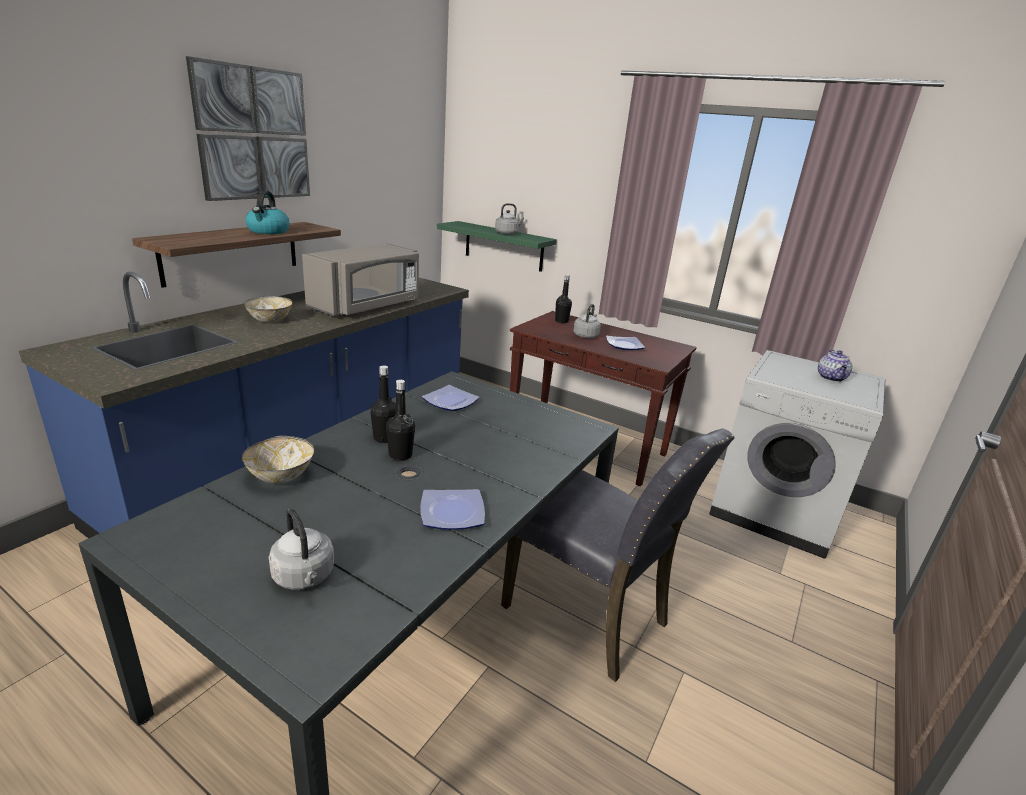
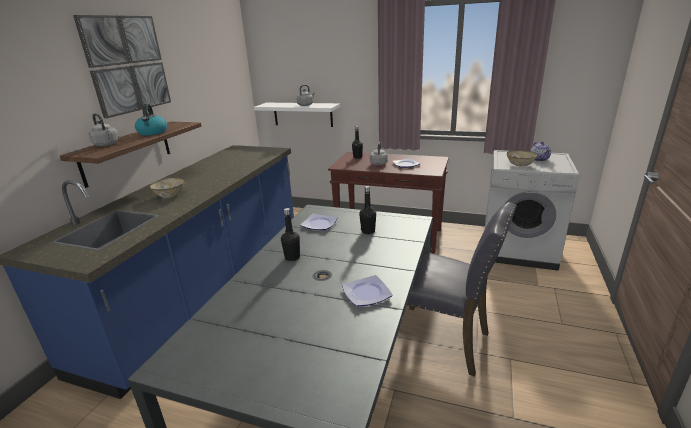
camera: 10 degrees left, 0 degrees up
(281, 475) = (240, 298): bowl -> bowl (520, 165)
(304, 577) = (300, 358): grey kettle -> grey kettle (107, 145)
(367, 306) = (230, 172): grey microwave -> none
(400, 455) = (310, 266): black bottle -> black bottle (368, 231)
(504, 246) = (303, 114): green shelf -> white shelf

